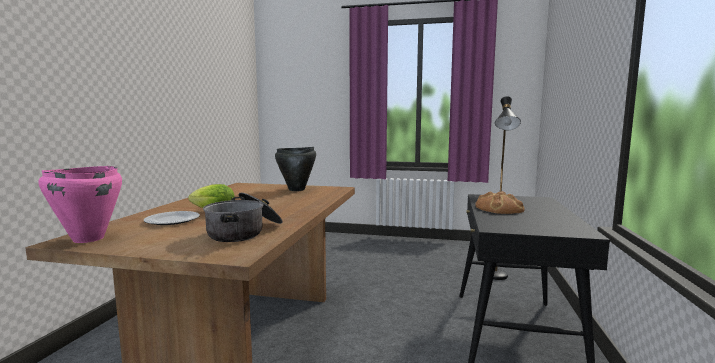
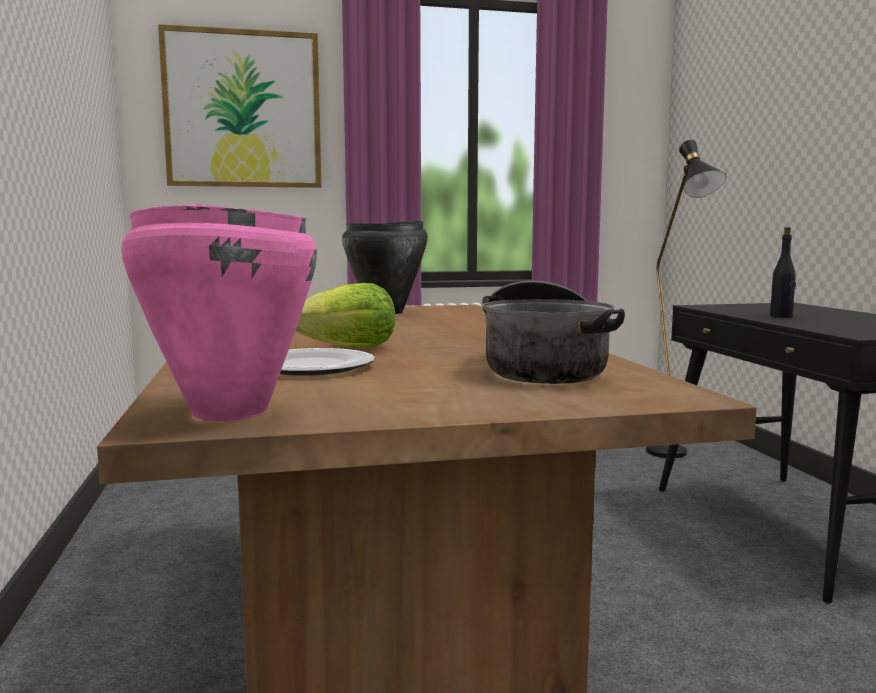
camera: 25 degrees left, 0 degrees up
(307, 83) = (243, 110): none -> picture
(499, 208) = (781, 316): bread -> black bottle

